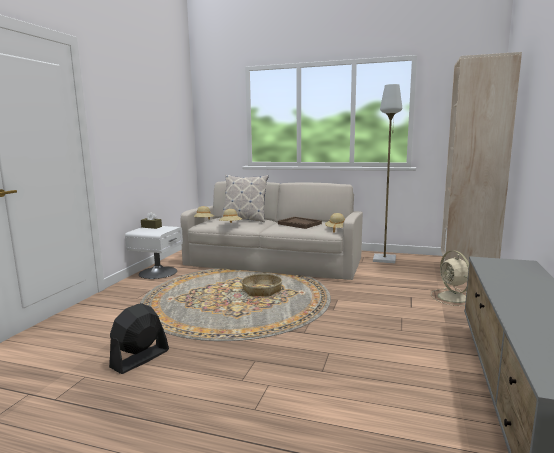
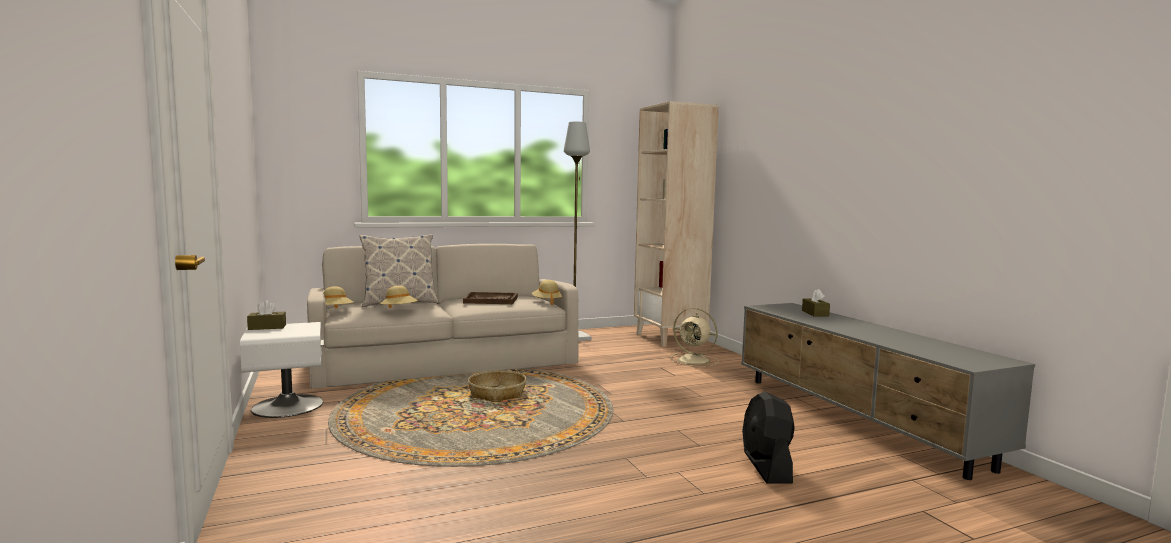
camera: 40 degrees left, 5 degrees down
(140, 359) = (492, 500): black fan -> black fan (766, 467)
(528, 276) = (815, 313): none -> brown tissue box

